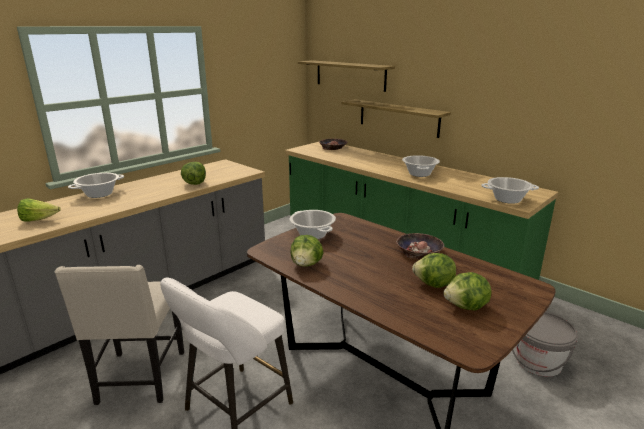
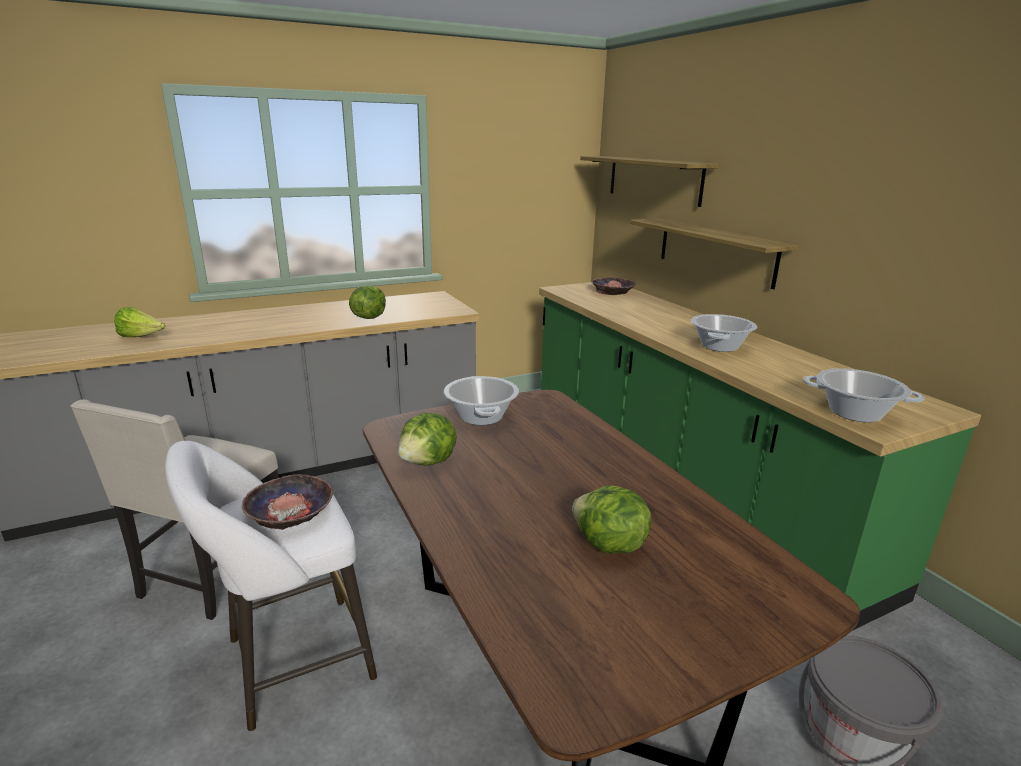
camera: 20 degrees right, 0 degrees up
(99, 194) = (243, 316): cooking pot -> none
(419, 252) = (631, 478): bowl -> bowl (290, 512)
(466, 307) = (636, 605): lettuce -> none

